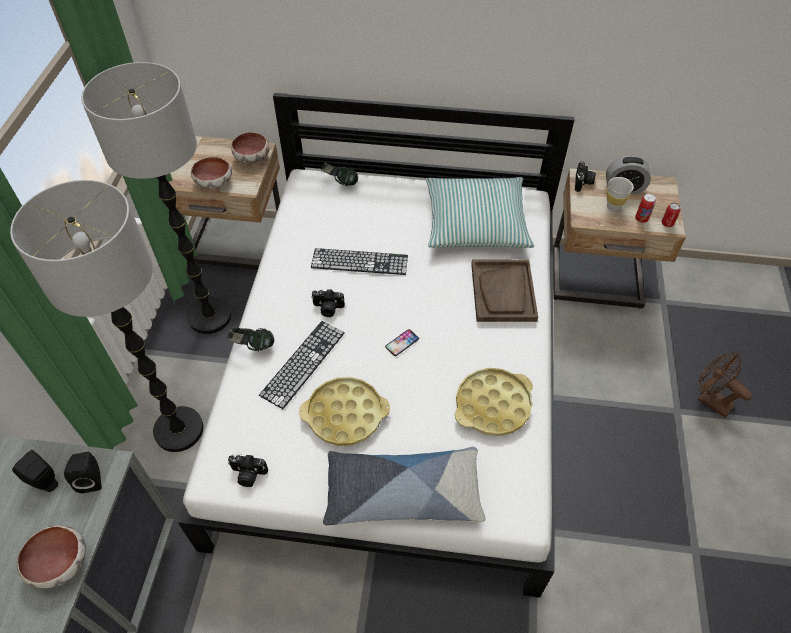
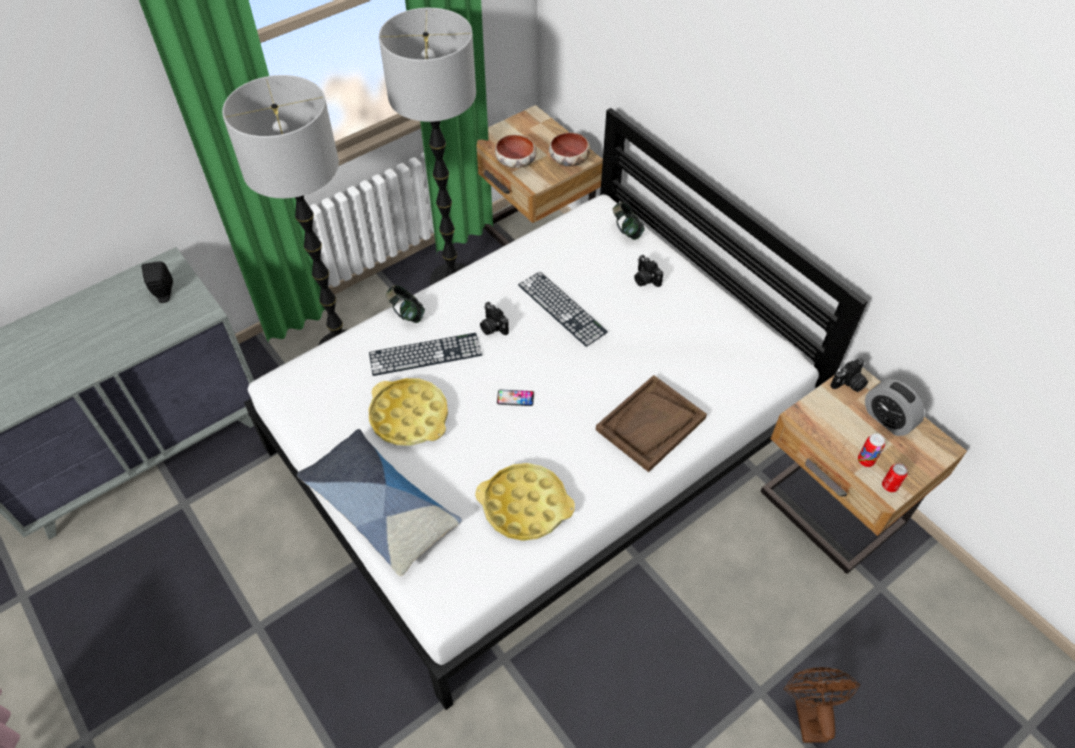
camera: 45 degrees right, 0 degrees up
(61, 562) = (118, 350): bowl -> none
(92, 479) = (187, 313): black speaker -> none
(248, 475) = (299, 402): camera -> camera (645, 279)
(476, 222) = (705, 348): pillow -> none
(613, 207) = (850, 428): white cup -> none

